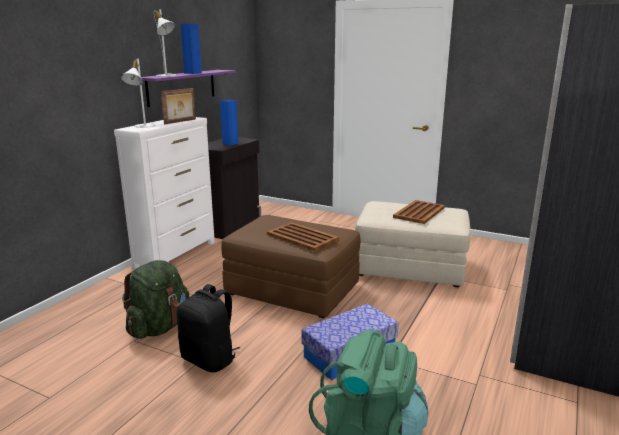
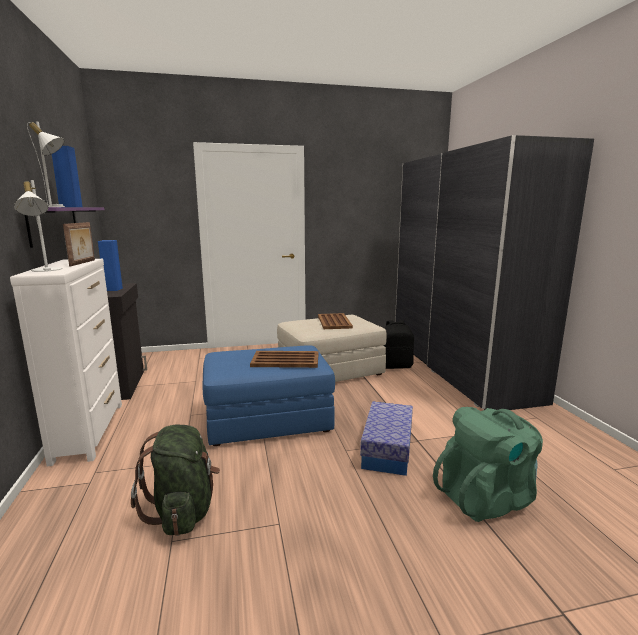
camera: 40 degrees left, 5 degrees down
(210, 359) = (287, 513): black backpack -> black backpack (396, 366)
(293, 289) = (268, 419): brown ottoman -> blue ottoman

